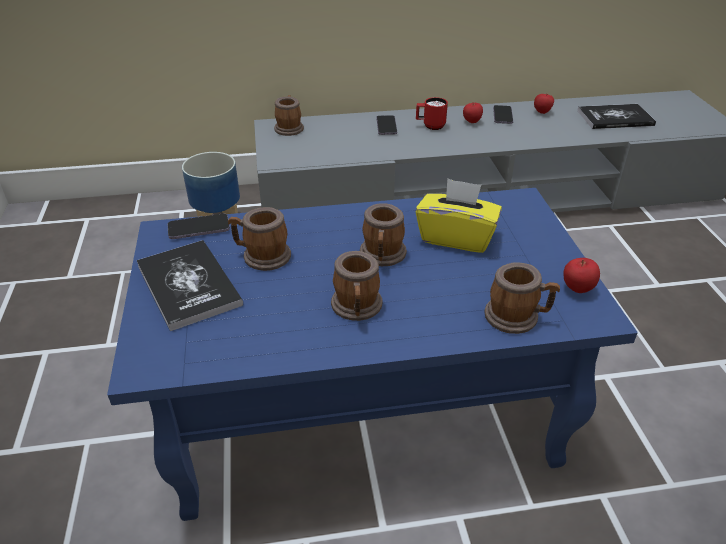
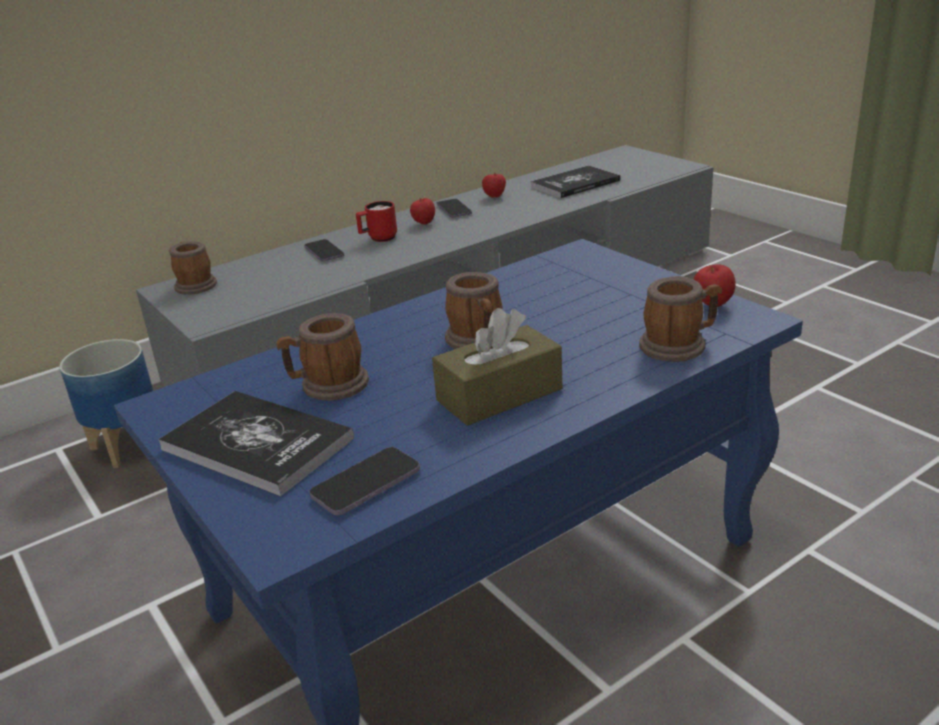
camera: 25 degrees left, 10 degrees down
(199, 228) = (210, 386): phone -> phone (366, 484)
(357, 308) = (499, 395): mug -> brown tissue box
(456, 237) = (544, 301): yellow tissue box -> none

